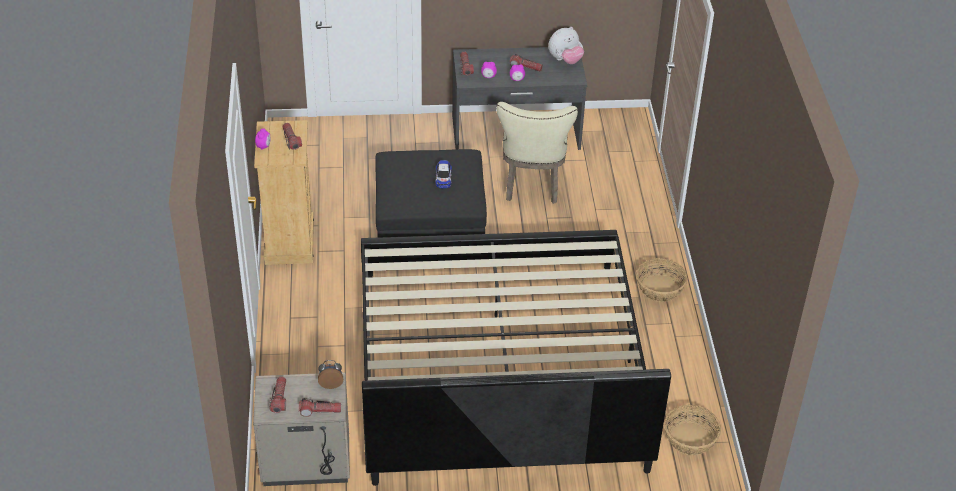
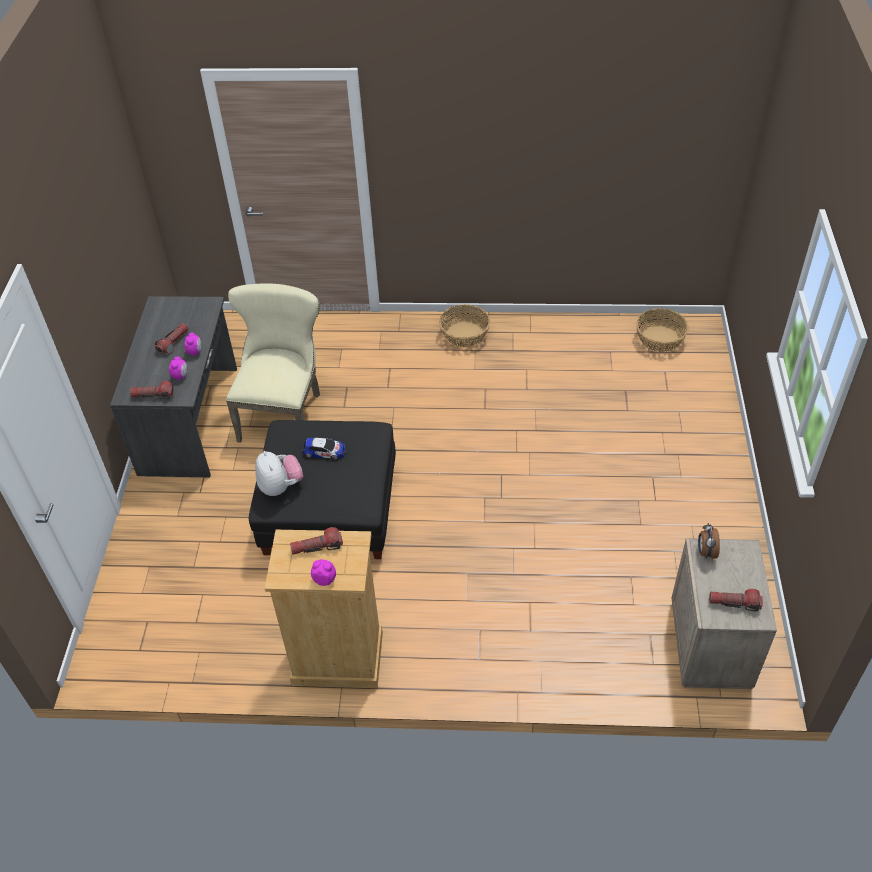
camera: 80 degrees left, 5 degrees up
(320, 411) = (750, 563): flashlight -> none
(499, 368) = (569, 464): bed -> none
(532, 184) = (284, 413): beige chair -> beige chair turned 90 degrees counterclockwise
(565, 60) = (171, 309): plush toy -> plush toy (280, 487)

